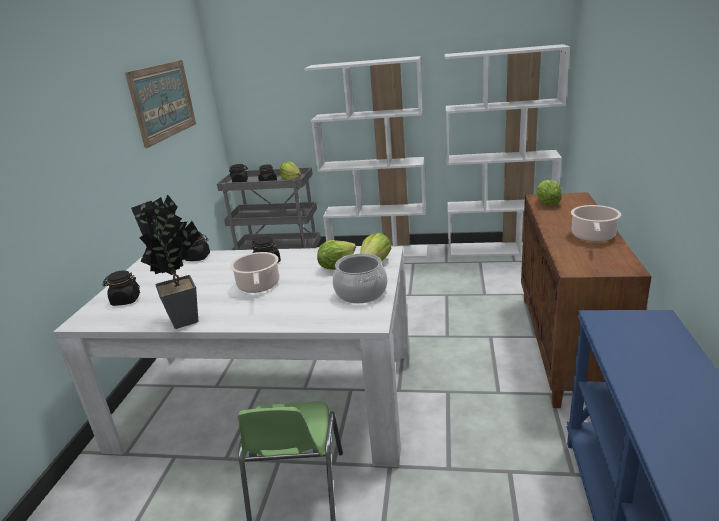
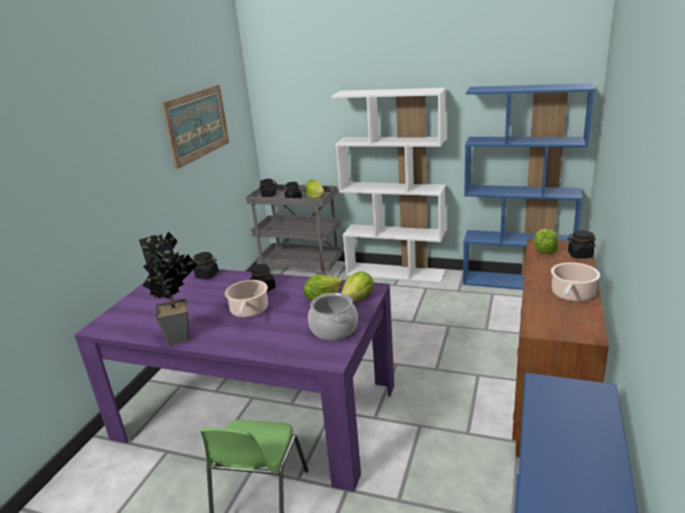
camera: 10 degrees right, 0 degrees up
(125, 300) = (137, 312): black jar -> black jar (579, 255)
(269, 401) = (257, 411): white dining table -> purple dining table
(499, 249) = (516, 282): white bookcase -> blue bookcase

